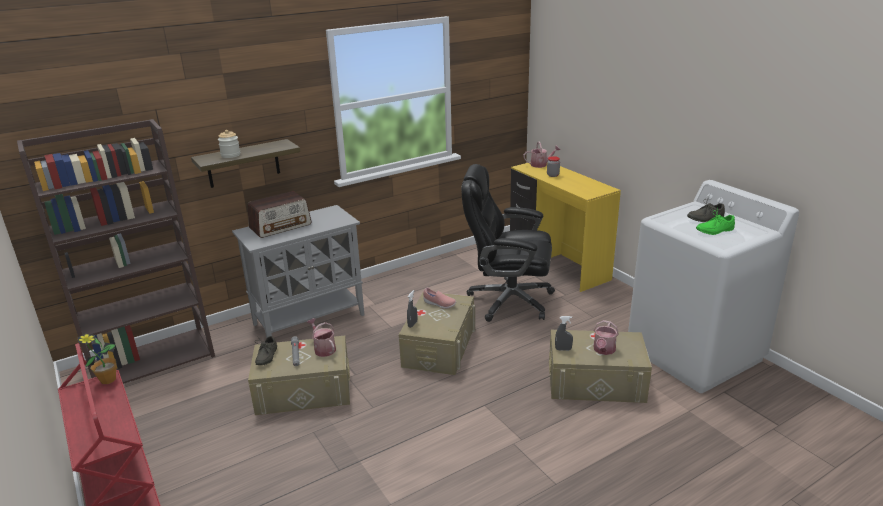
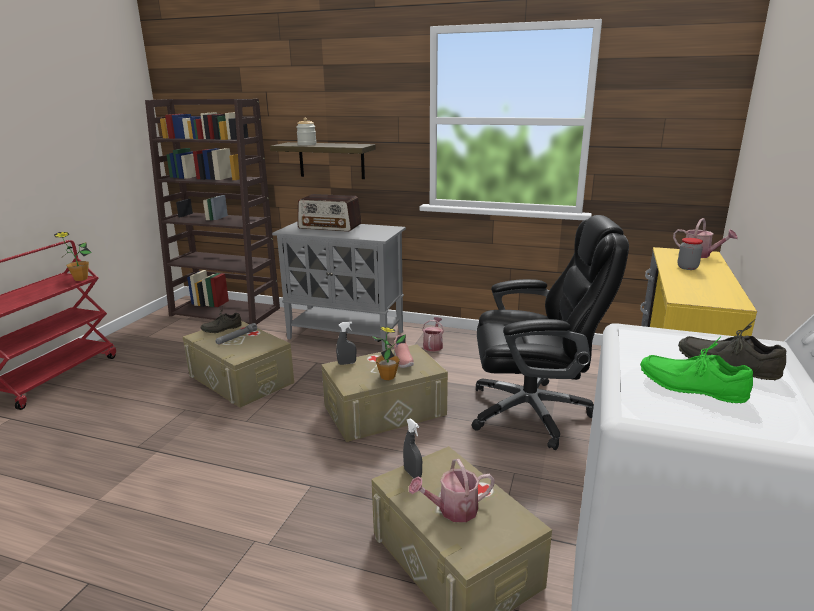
camera: 50 degrees right, 5 degrees down
(323, 348) = (257, 343): watering can -> watering can (433, 345)
(452, 317) = (388, 377): none -> potted plant
(508, 300) = (533, 412): black office chair -> black office chair turned 120 degrees clockwise

